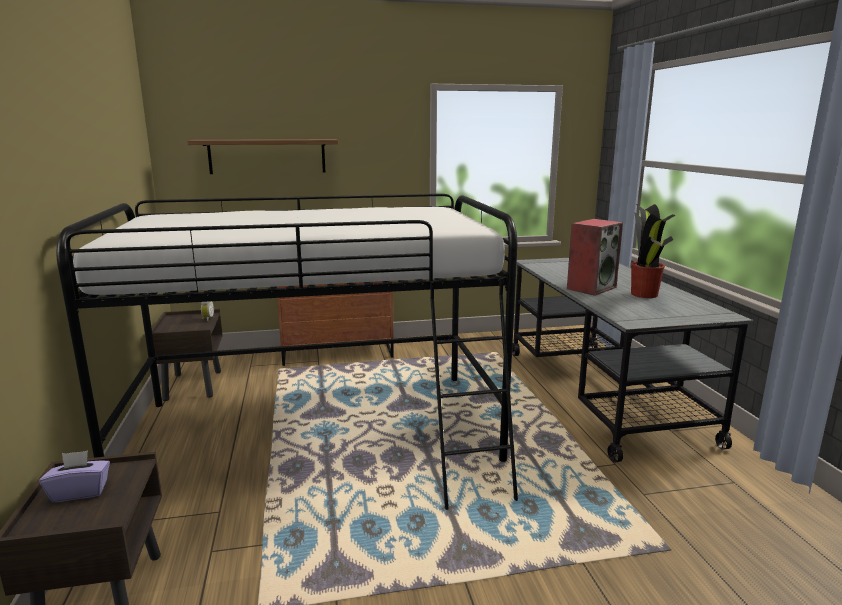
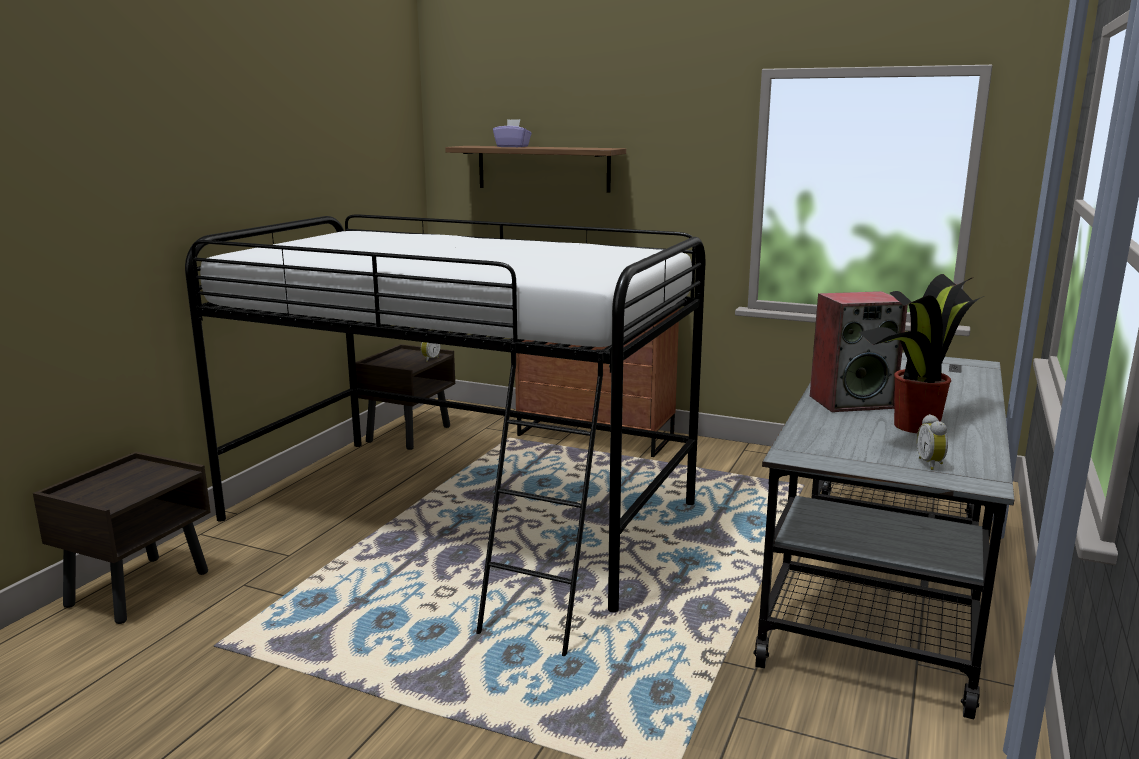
camera: 35 degrees right, 0 degrees up
(80, 491) = (124, 479): purple tissue box -> purple tissue box (512, 147)
(691, 311) = (931, 464): none -> alarm clock

